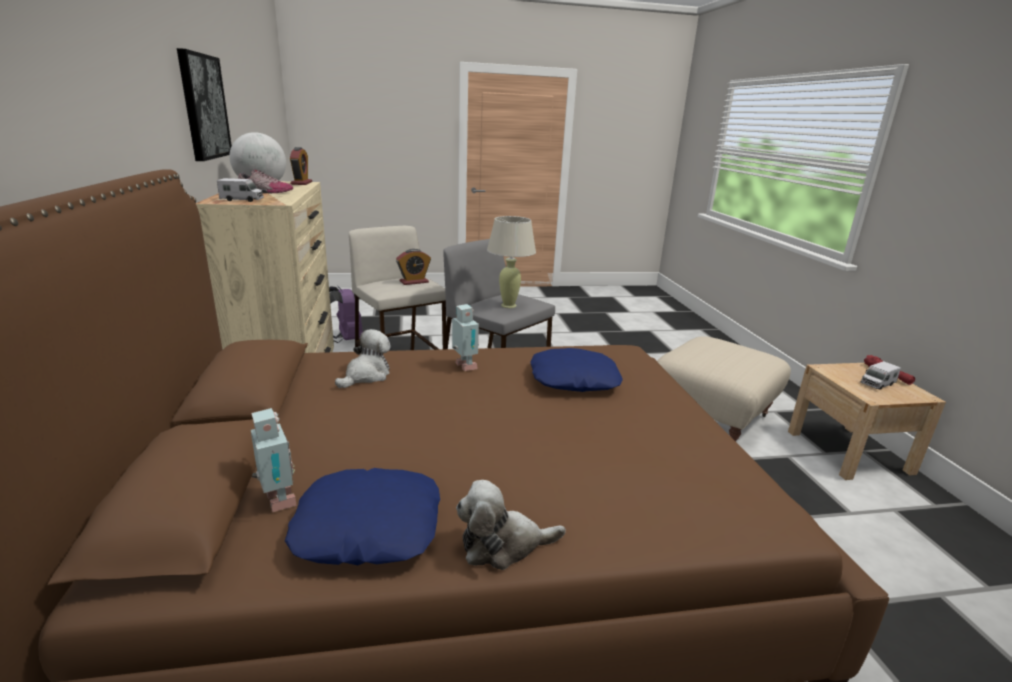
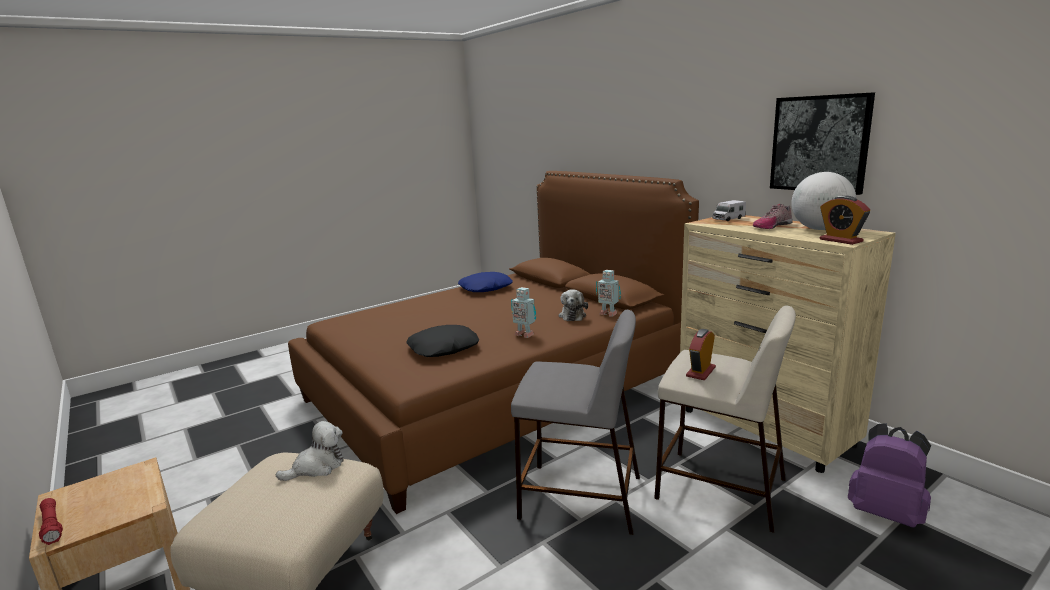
camera: 155 degrees right, 5 degrees down
(277, 502) = (523, 284): toy robot -> toy robot (608, 313)
(503, 545) = (437, 295): plush toy -> plush toy (317, 467)
(508, 305) = (550, 372): beige table lamp -> none
(574, 379) = (443, 348): blue pillow -> black pillow
(877, 384) = (99, 497): toy truck -> none

